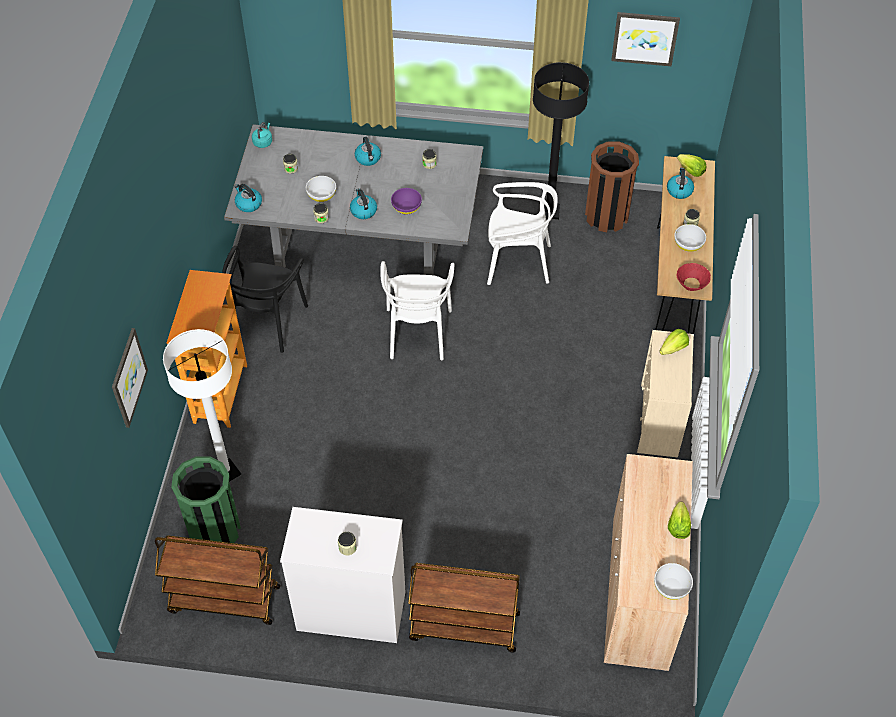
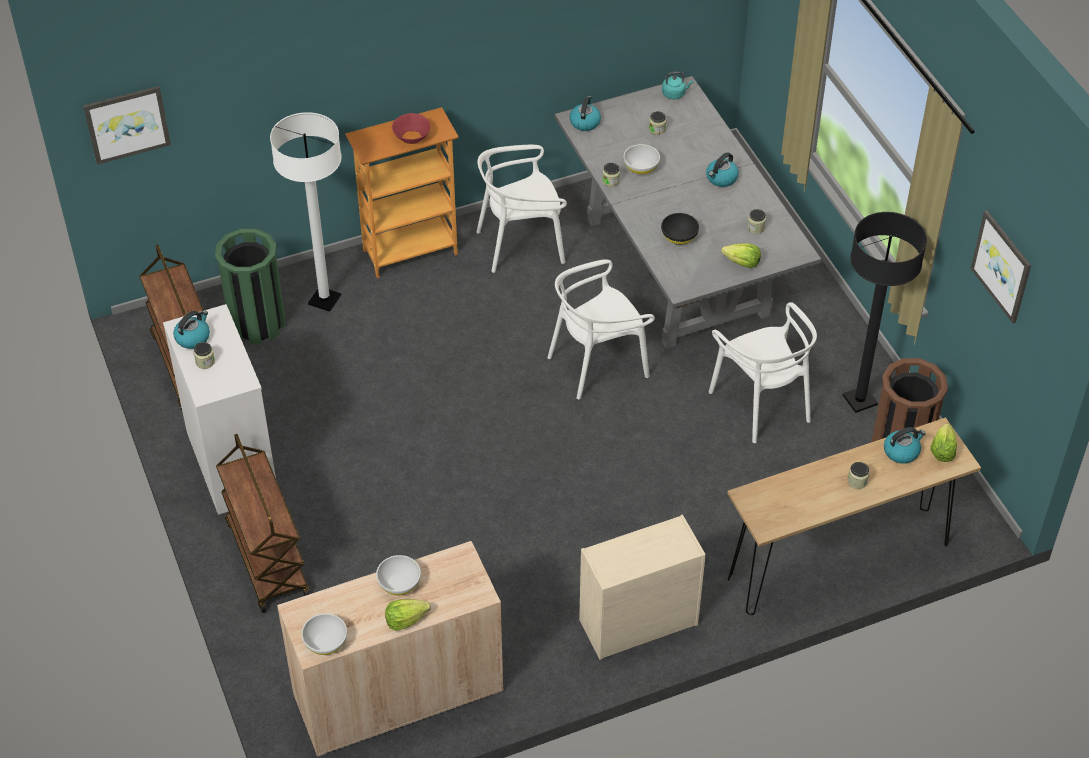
camera: 60 degrees right, 5 degrees down
(128, 377) = (255, 109): picture -> picture (127, 123)
(268, 322) = (521, 244): black chair -> white chair
(363, 211) = (647, 207): kettle -> kettle (193, 337)
(406, 207) = (679, 237): purple bowl -> black bowl
(673, 348) = (669, 543): lettuce -> lettuce (742, 263)
(688, 244) = (823, 491): white bowl -> white bowl (399, 584)
(692, 284) = (765, 517): red bowl -> red bowl (412, 137)

